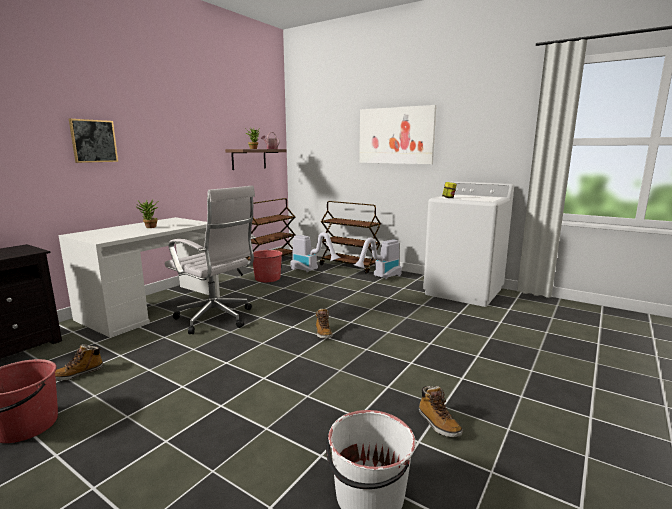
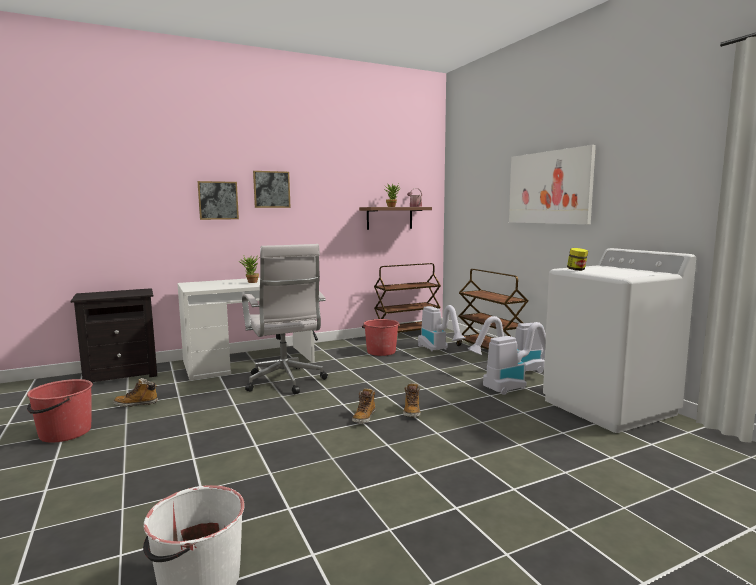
camera: 30 degrees right, 5 degrees down
(147, 130) = (271, 189): none -> picture
(395, 287) = (516, 385): none -> vacuum cleaner
(438, 424) = (357, 545): boot -> boot (411, 412)

